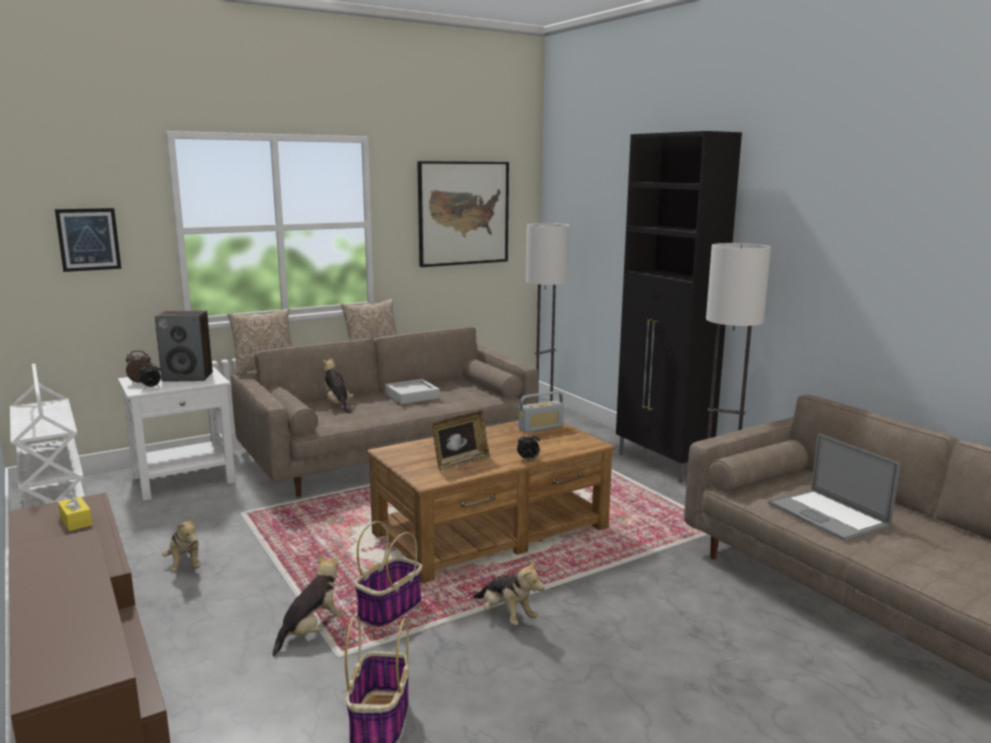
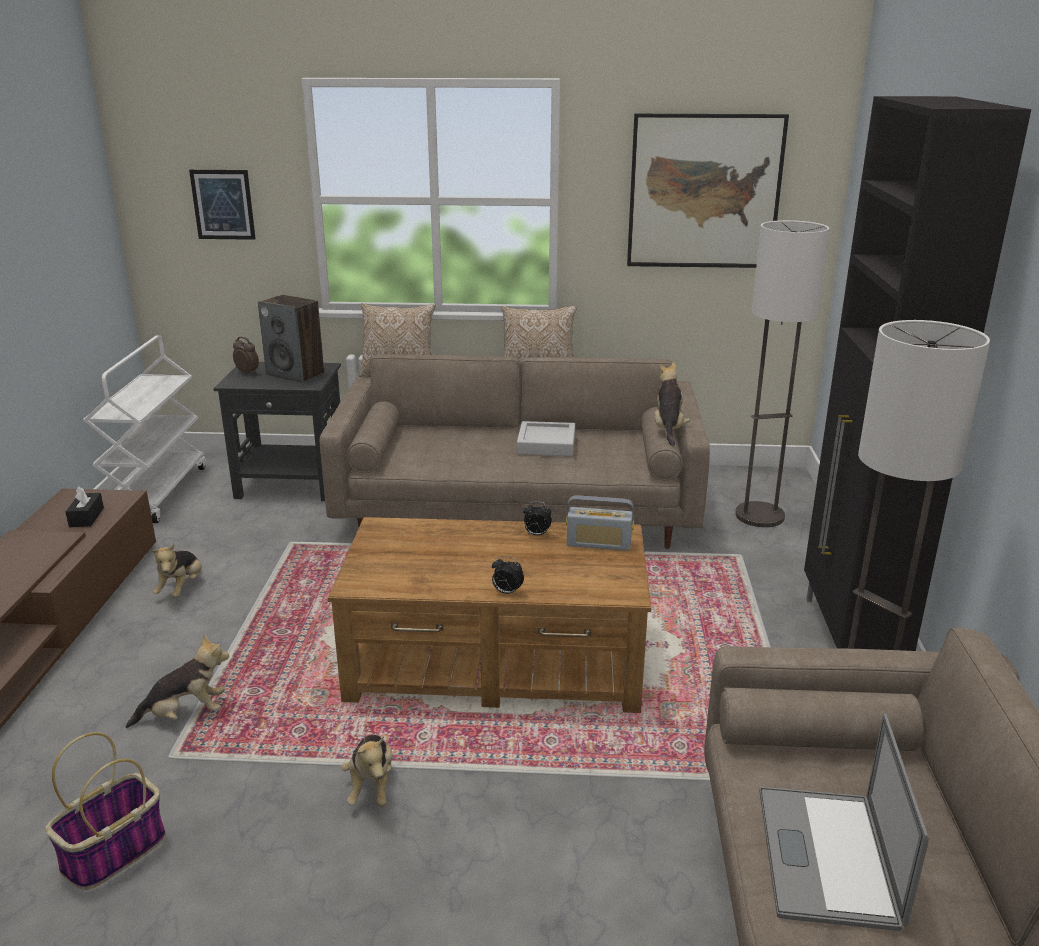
camera: 35 degrees right, 10 degrees up
(76, 521) = (86, 517): yellow tissue box -> black tissue box
(151, 387) = (246, 381): alarm clock -> alarm clock (536, 534)
(185, 479) = (292, 484): white side table -> black side table
(338, 405) = (450, 437): plush toy -> plush toy (668, 429)
(390, 609) = (277, 721): basket -> none
(460, 462) = (427, 569): picture frame -> none

